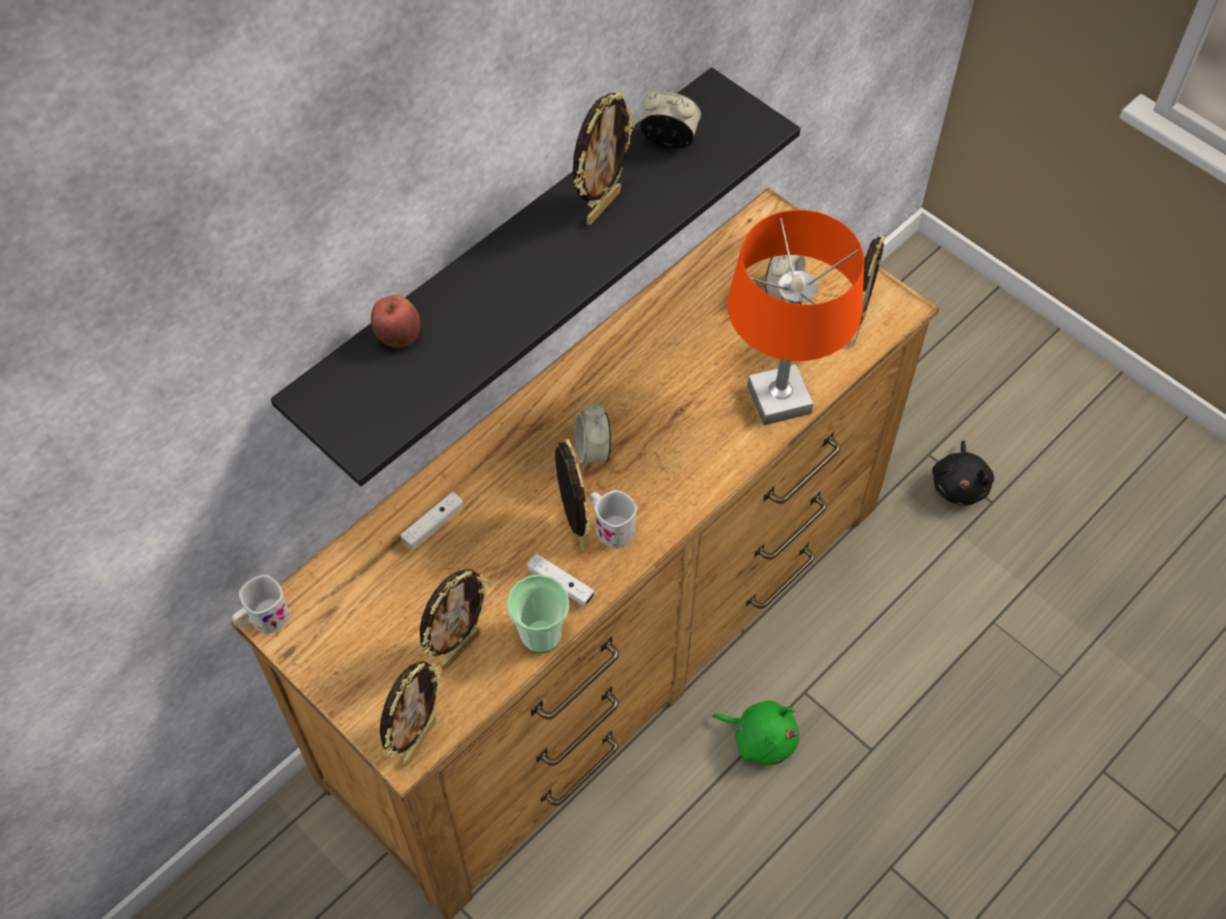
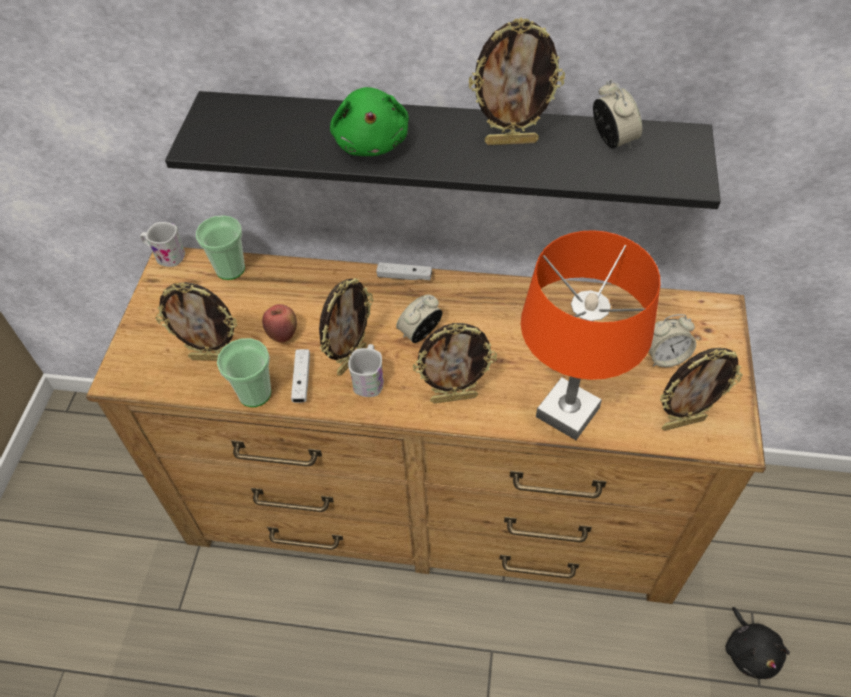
camera: 55 degrees right, 5 degrees down
(346, 567) = (230, 269): none -> cup
(398, 337) = (297, 113): apple -> apple (283, 334)
(418, 741) = (131, 378): picture frame -> picture frame (454, 397)
(433, 525) = (293, 289): white game controller -> white game controller (404, 276)
(760, 738) = (435, 645): green plush toy -> green plush toy (371, 142)
(959, 484) = (750, 651): black plush toy -> black plush toy turned 75 degrees counterclockwise

